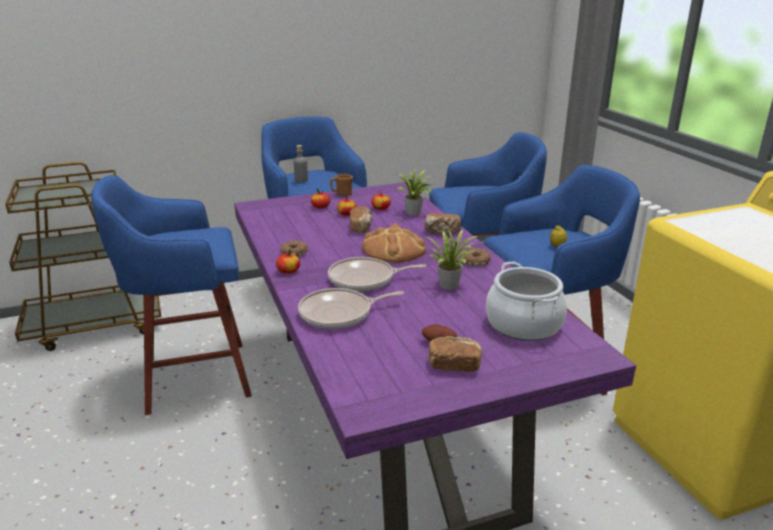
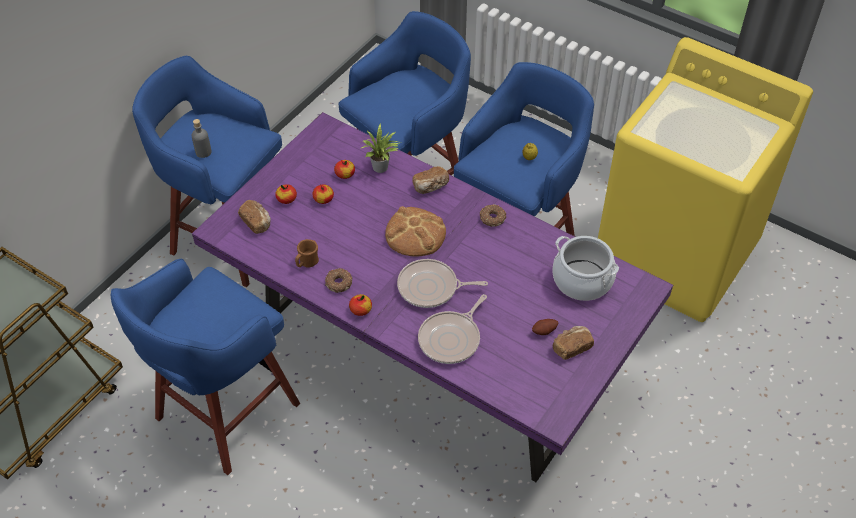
camera: 35 degrees left, 25 degrees up
(342, 194) = (283, 166): brown mug -> brown mug (307, 263)
(361, 227) = (357, 215): bread -> bread (256, 222)
(365, 279) = (431, 288): frying pan -> frying pan turned 45 degrees clockwise
(451, 284) = (498, 259): potted plant -> none

